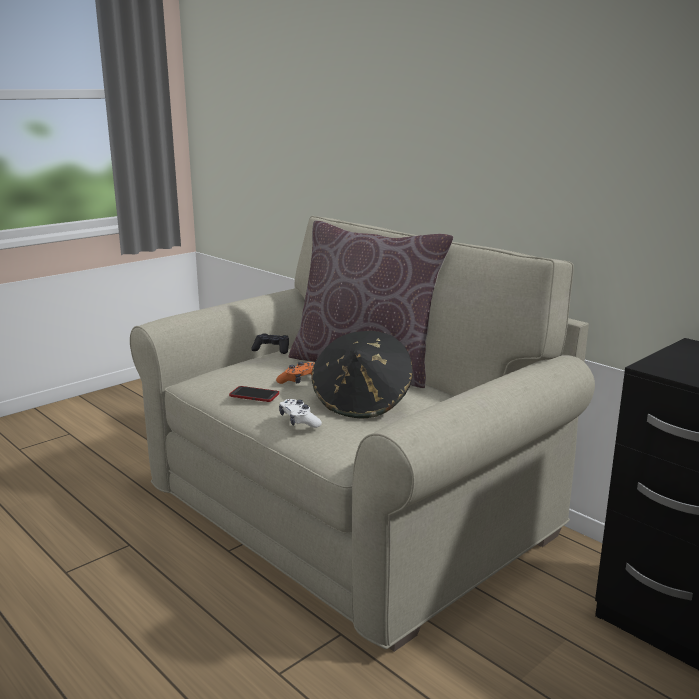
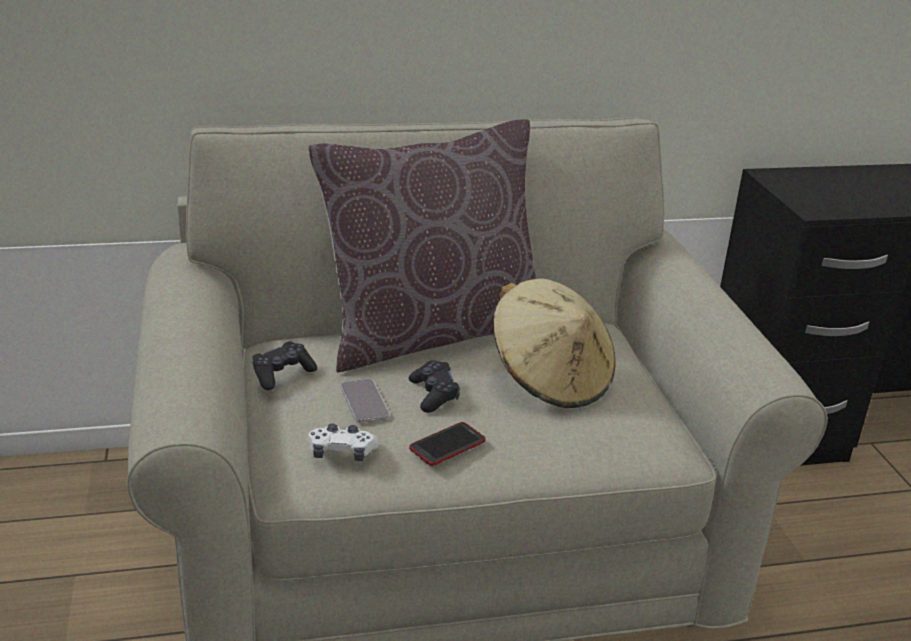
camera: 60 degrees left, 10 degrees up
(269, 369) = (364, 402): none -> phone
(299, 380) = (434, 394): orange game controller -> black game controller
(299, 421) = (567, 441): white game controller -> white game controller (341, 452)
(362, 402) = (550, 379): black hat -> beige hat

